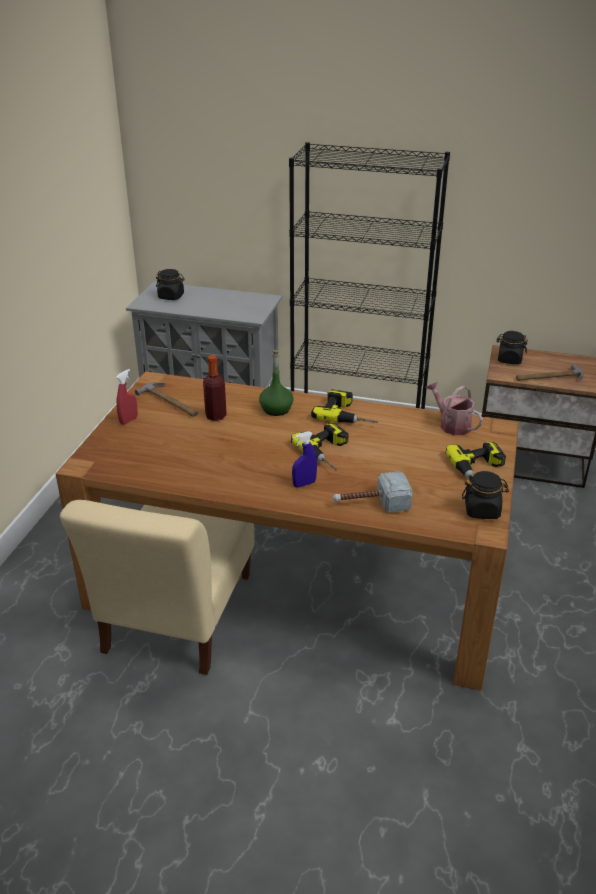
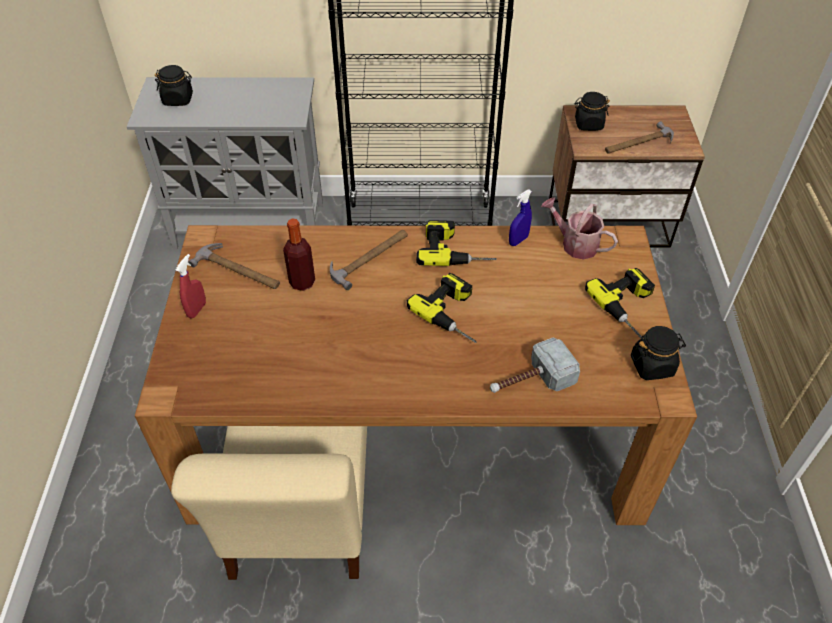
camera: 15 degrees left, 15 degrees up
(276, 409) = (370, 258): green bottle -> hammer
(304, 484) = (444, 368): blue spray bottle -> blue spray bottle (518, 240)

